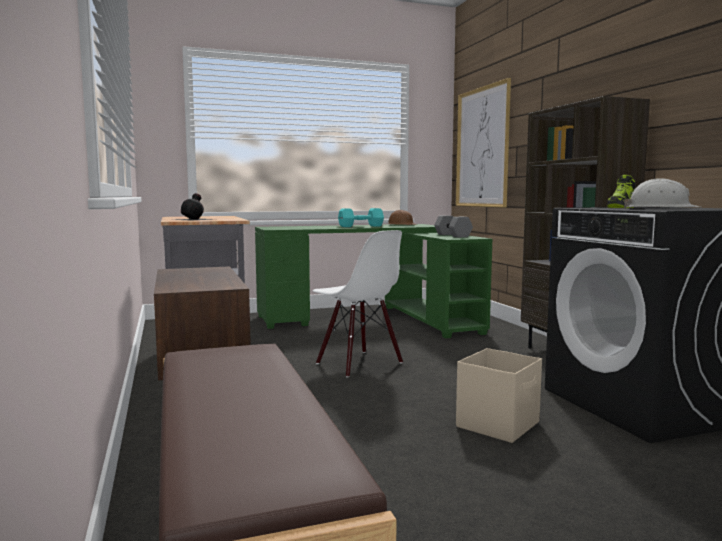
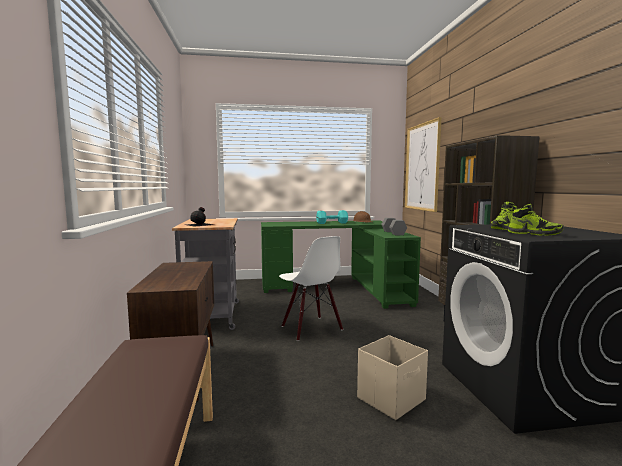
camera: 10 degrees right, 0 degrees up
(661, 209) = (534, 234): white hard hat -> shoe

